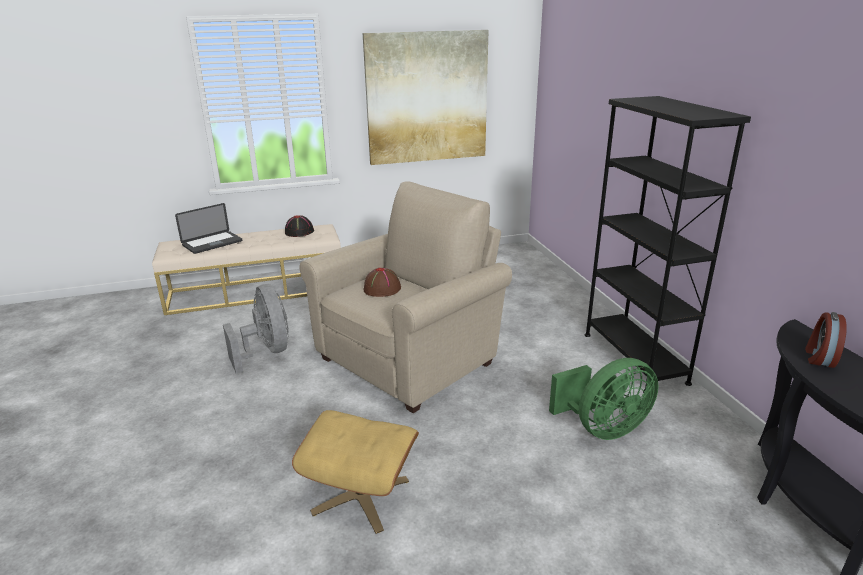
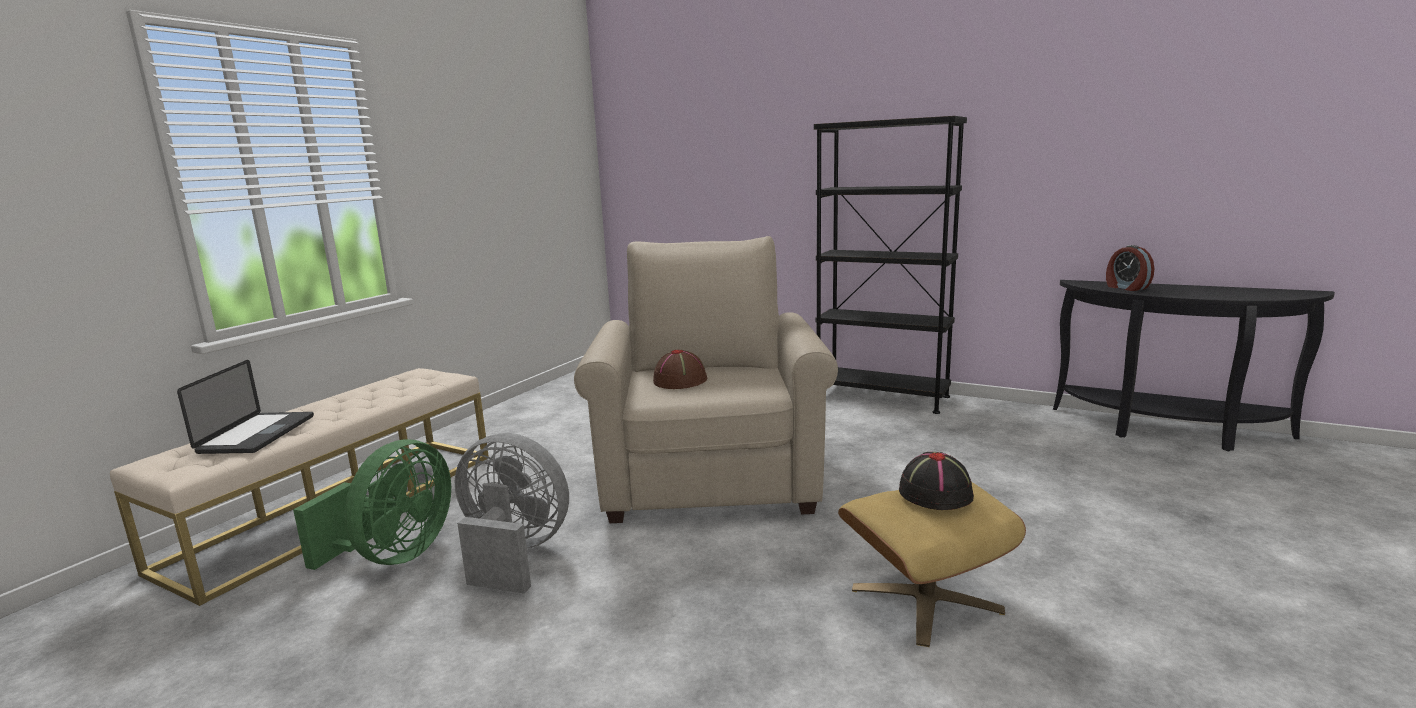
camera: 45 degrees left, 10 degrees down
(299, 232) = (392, 384): black hat -> black hat (935, 492)
(427, 98) = (499, 173): picture -> none
(603, 428) = (964, 446): green fan -> green fan (395, 555)

